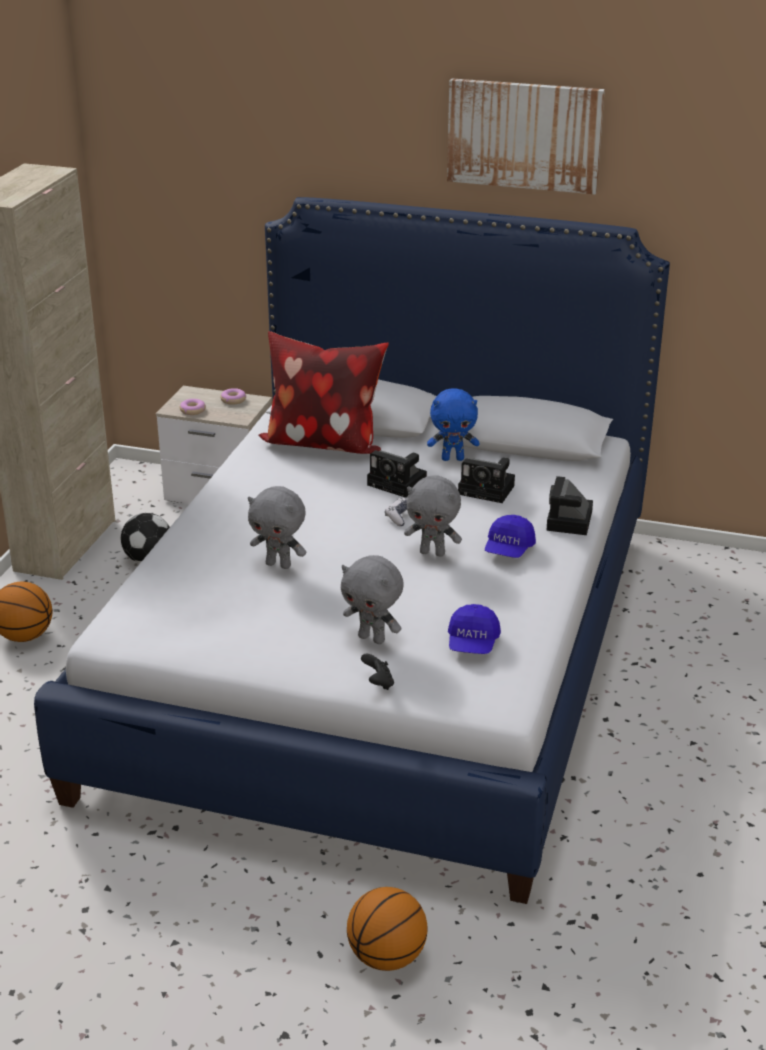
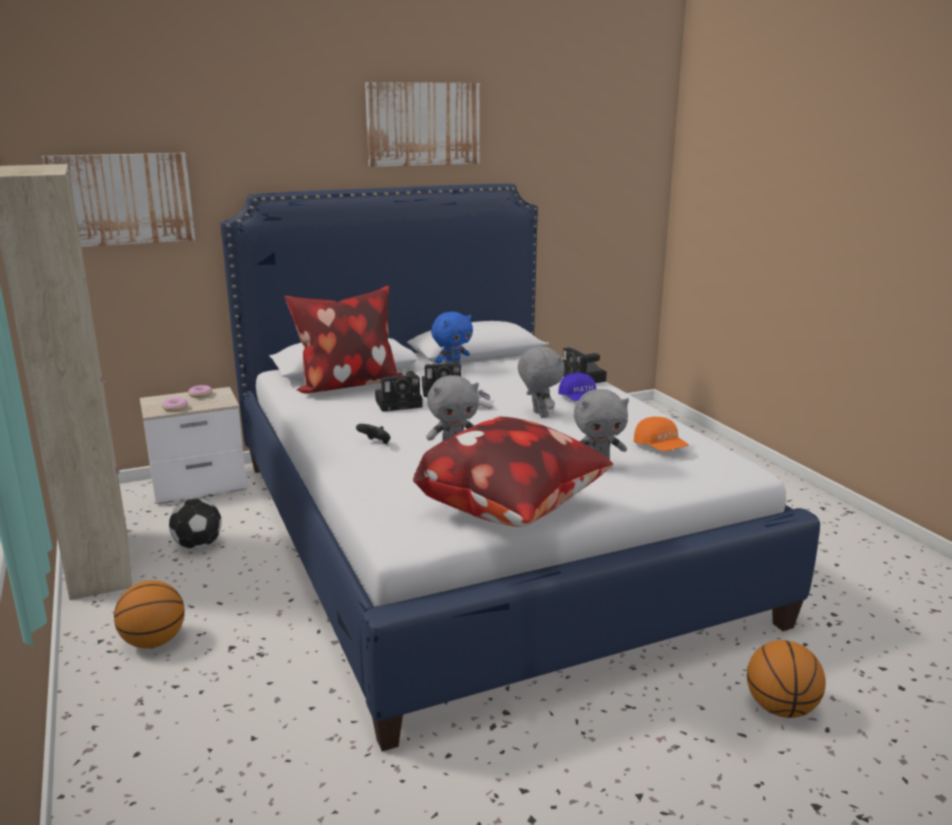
camera: 40 degrees left, 10 degrees down
(180, 181) = (121, 199): none -> picture
(223, 650) = (514, 512): none -> pillow
(378, 683) = (655, 487): black game controller -> black game controller (375, 443)
(433, 552) = (539, 414): grey plush toy -> grey plush toy turned 90 degrees counterclockwise
(472, 644) = (660, 448): blue cap -> orange cap
(488, 490) = (506, 378): camera -> camera (400, 403)

